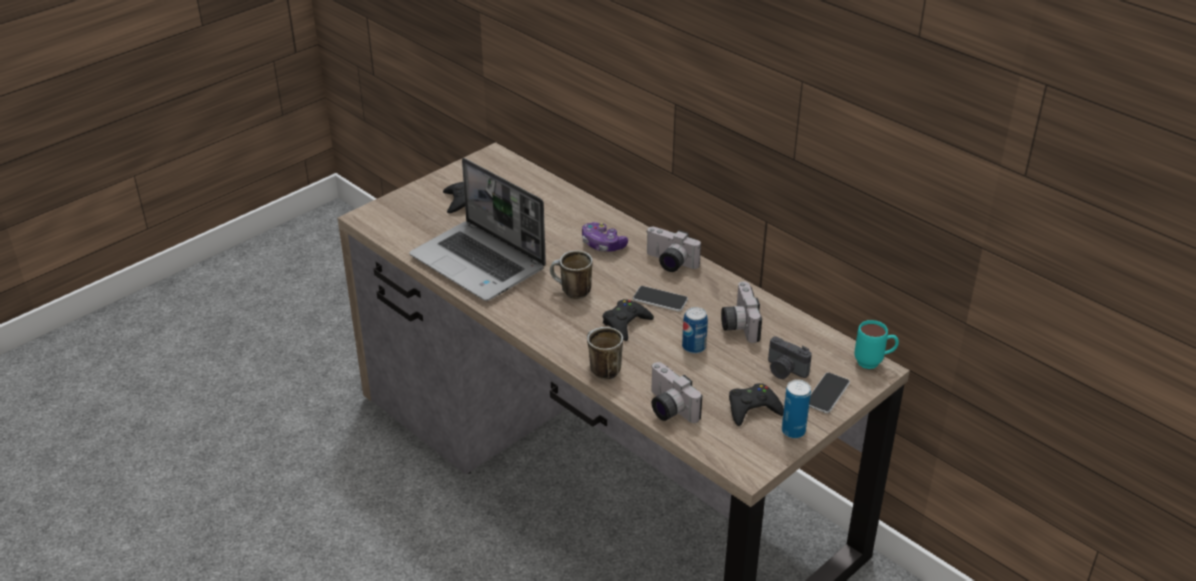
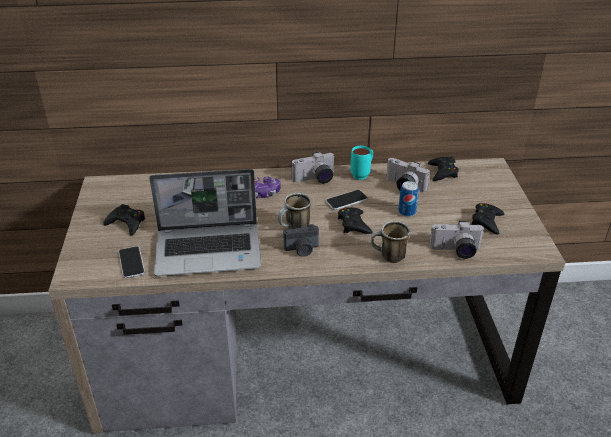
camera: 50 degrees left, 0 degrees up
(784, 371) = (463, 193): camera -> camera (302, 249)
(793, 431) = (520, 218): can -> none
(807, 338) = (442, 172): none -> black game controller
(827, 394) = (498, 191): phone -> phone (131, 263)
(874, 363) = (487, 164): turquoise mug -> turquoise mug (362, 174)

